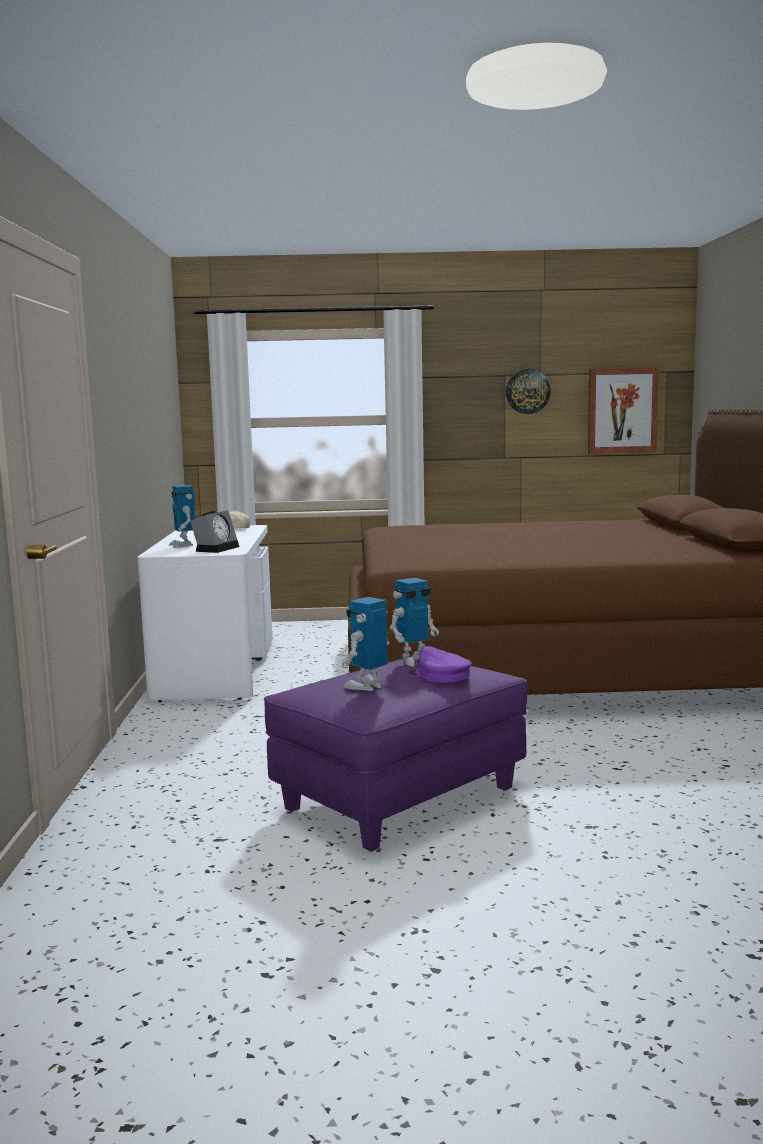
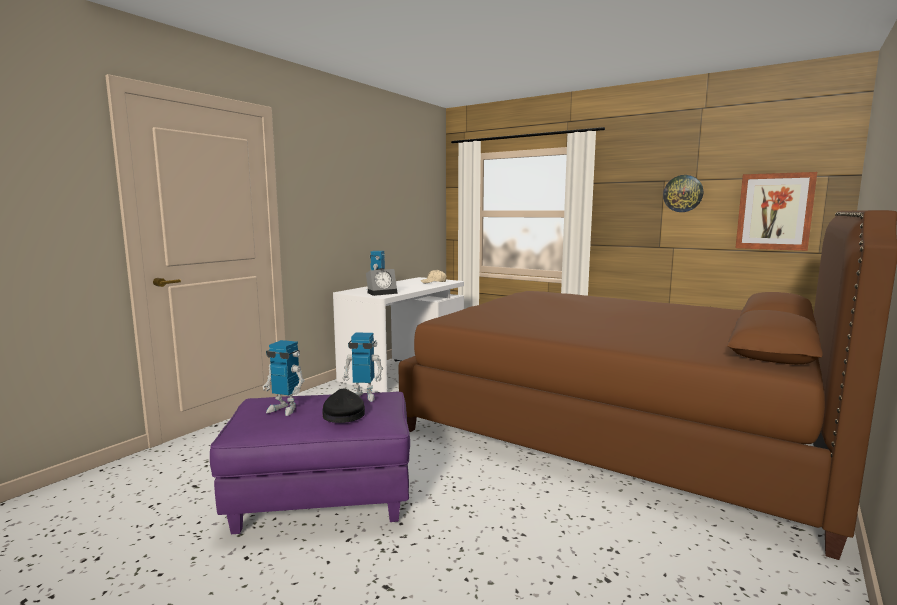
camera: 35 degrees right, 0 degrees up
(366, 686) = (285, 409): toy robot -> toy robot turned 150 degrees counterclockwise
(439, 675) = (343, 413): purple cap -> black cap

